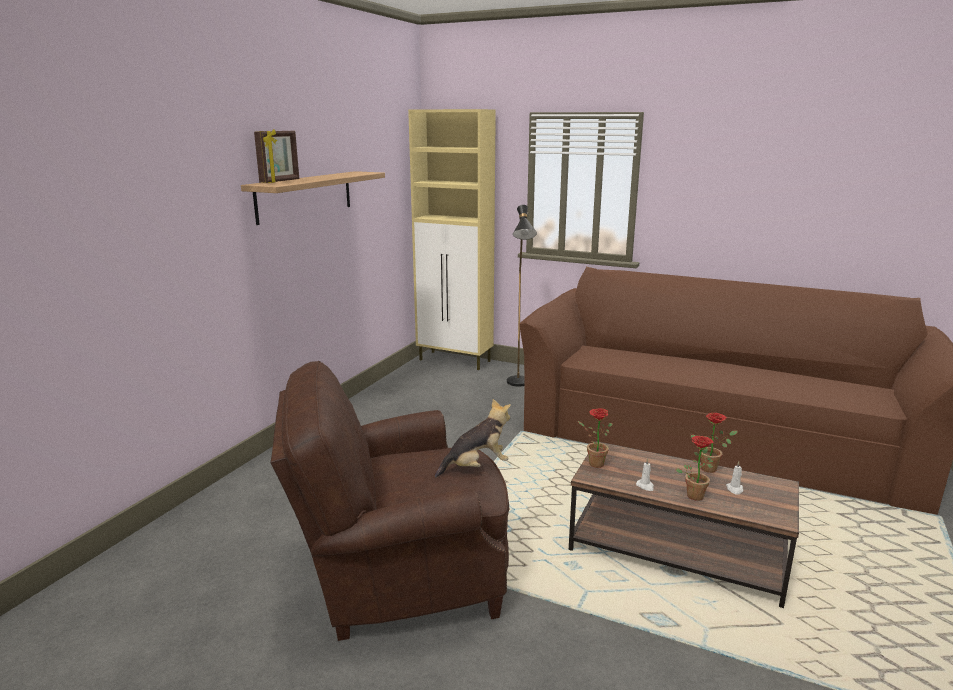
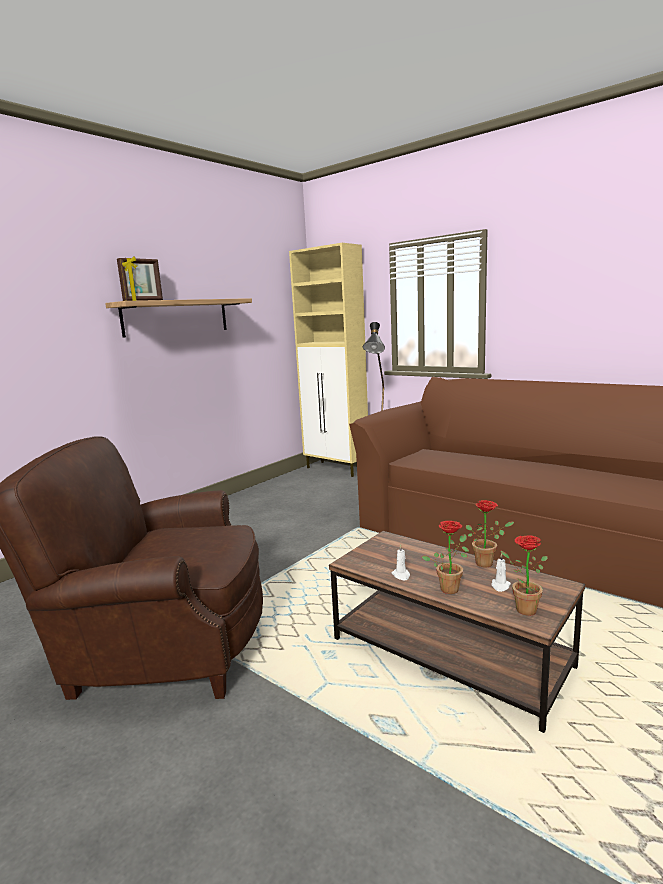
camera: 15 degrees right, 5 degrees down
(476, 467) = (227, 542): plush toy -> none
(593, 463) = (363, 550): potted plant -> potted plant (521, 609)

